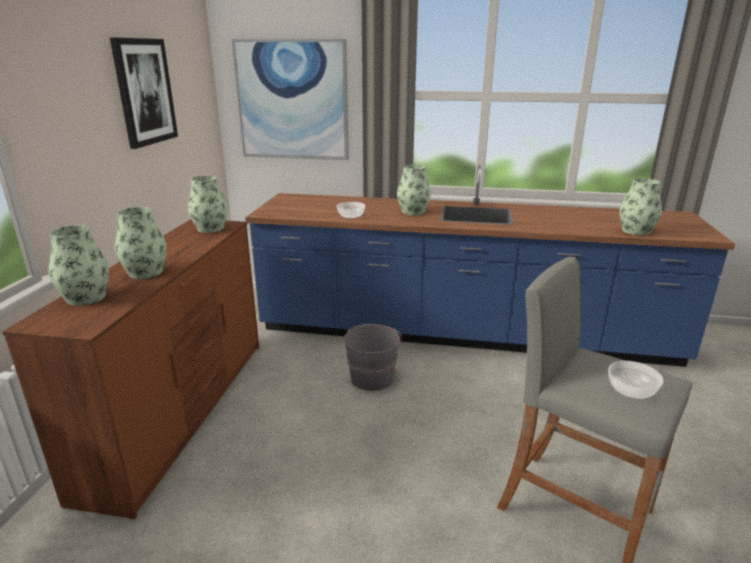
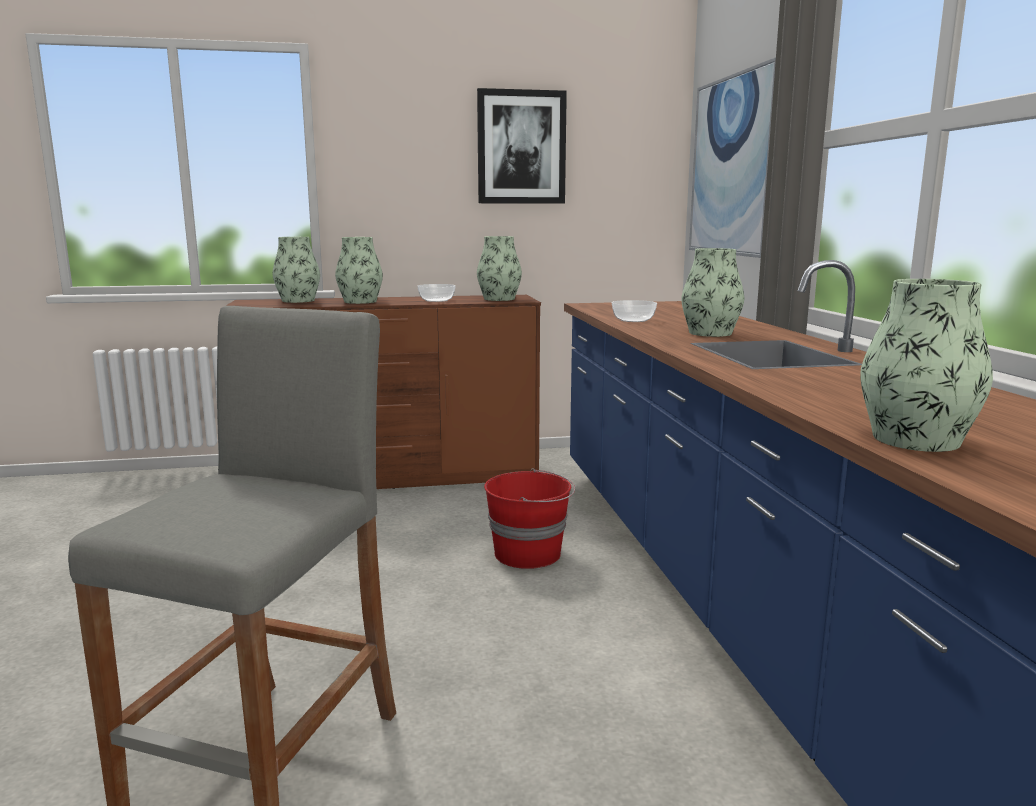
camera: 70 degrees right, 10 degrees down
(372, 377) = (529, 553): grey bucket -> red bucket
(631, 391) = (189, 507): bowl -> bowl (436, 300)

